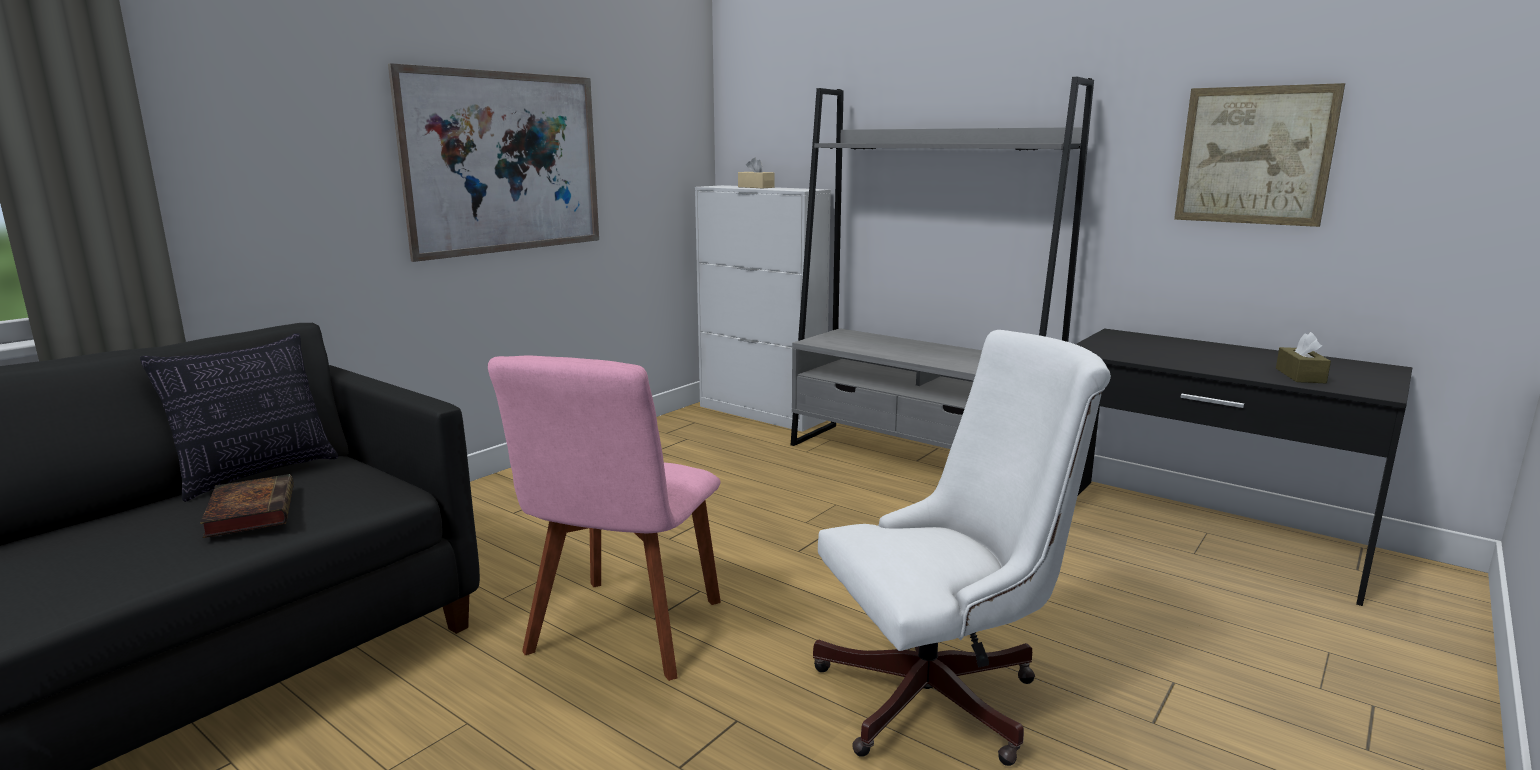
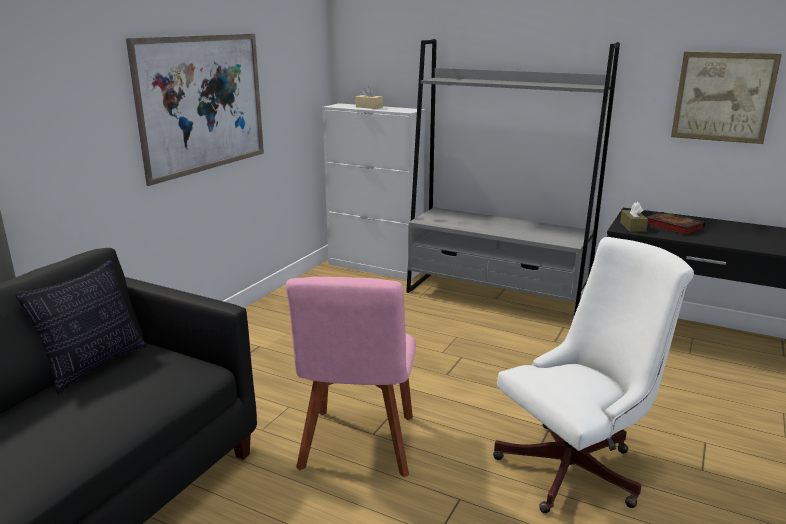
camera: 10 degrees left, 5 degrees up
(250, 511) = (117, 398): book -> book (671, 226)
(1300, 375) = (757, 242): brown tissue box -> brown tissue box (632, 227)

